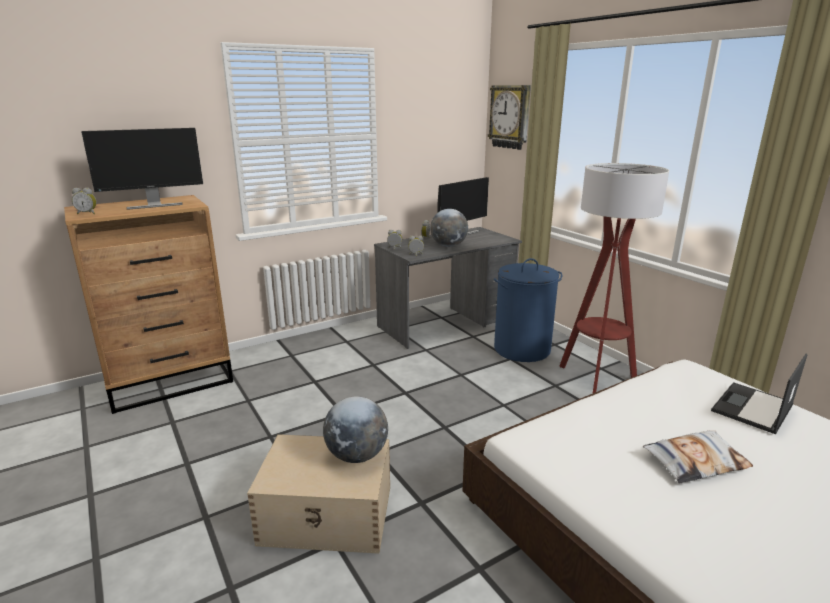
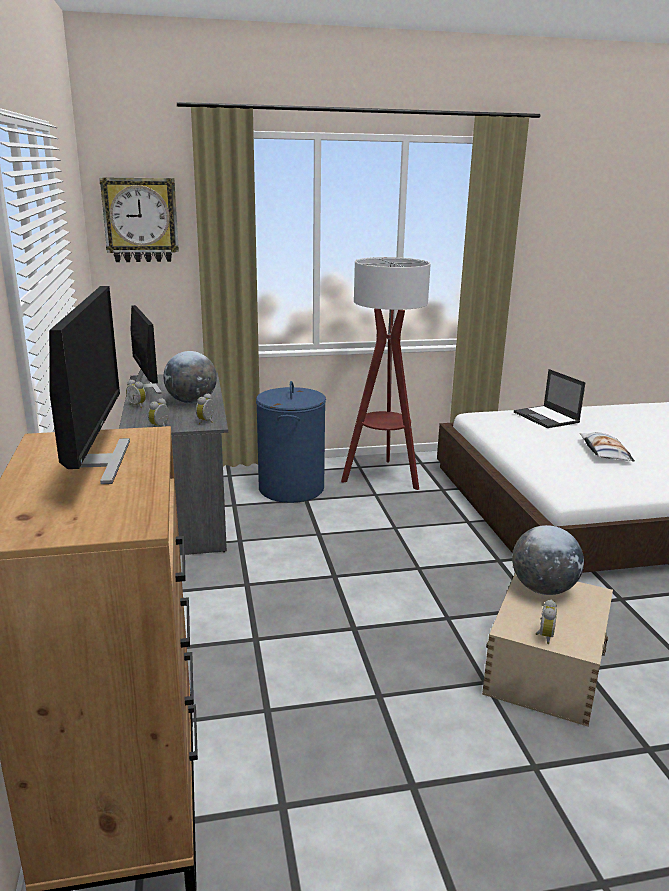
camera: 70 degrees left, 0 degrees up
(87, 213) = (106, 518): alarm clock -> alarm clock (544, 636)

